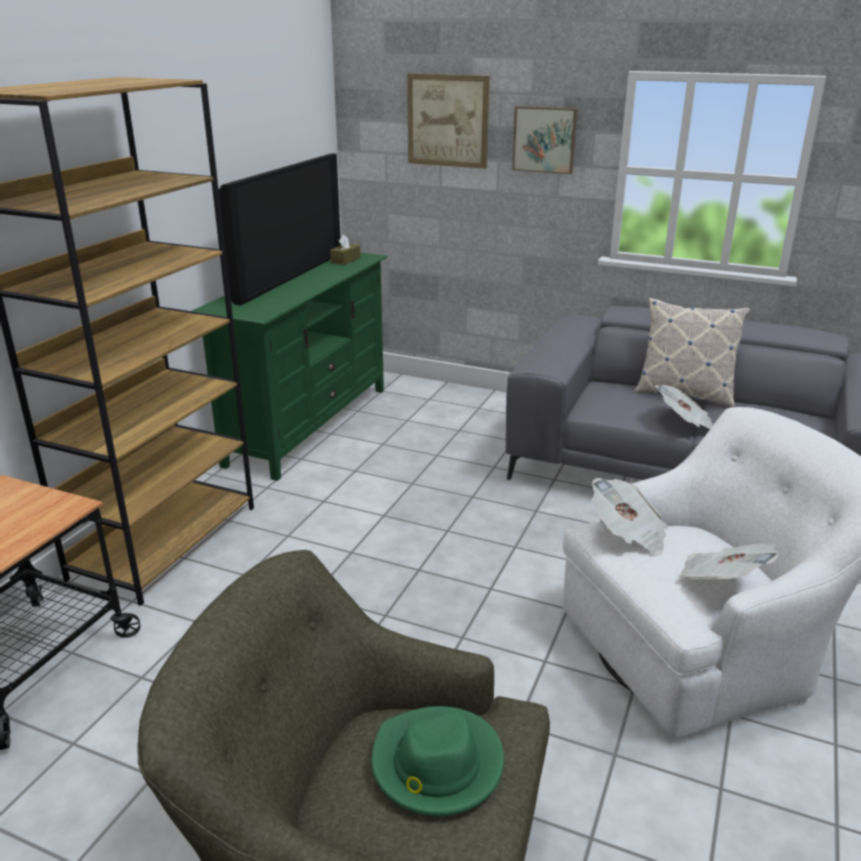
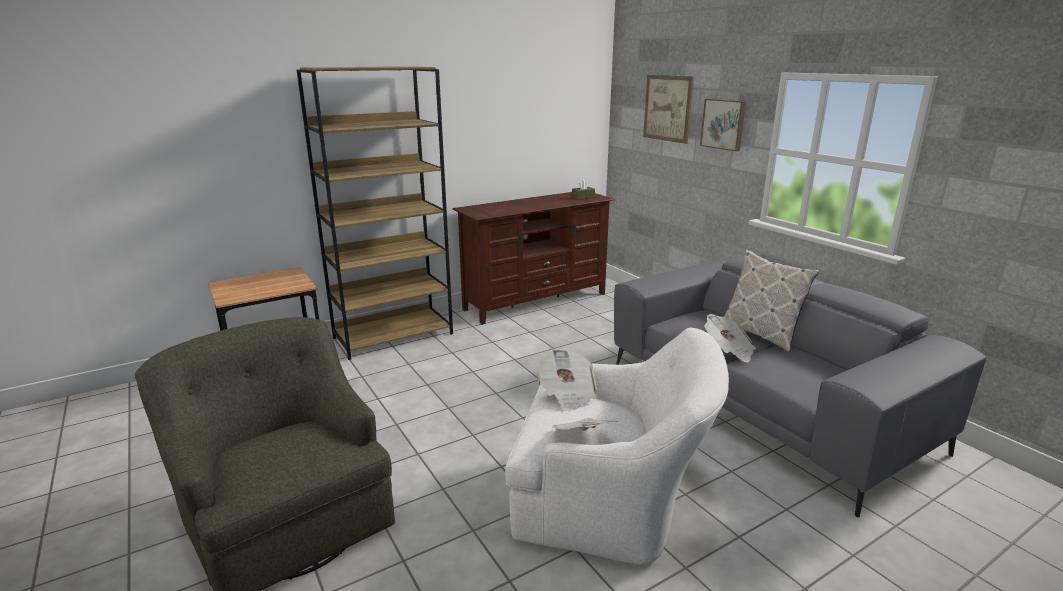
camera: 35 degrees right, 5 degrees down
(286, 275) = (533, 199): television -> none
(308, 425) = (535, 301): green tv stand -> brown tv stand
(436, 765) = (293, 449): green hat -> none

